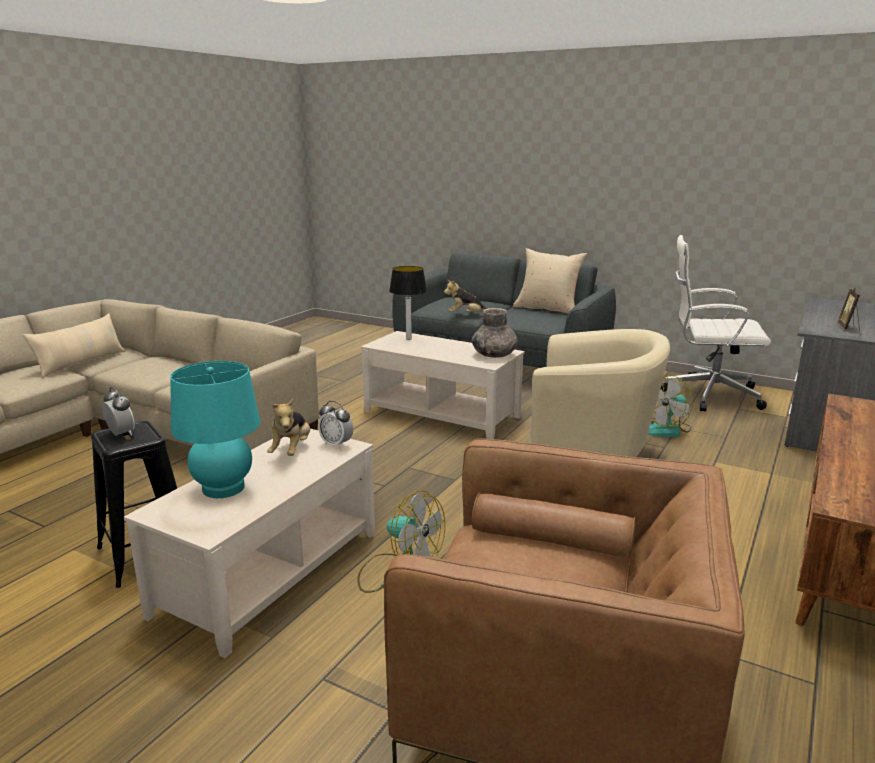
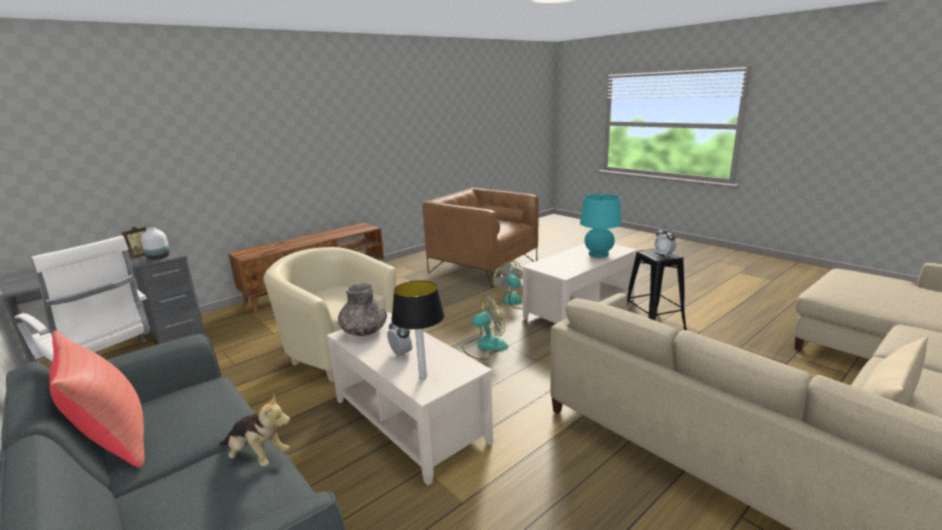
camera: 160 degrees left, 0 degrees up
(291, 450) = (567, 266): plush toy -> none
(336, 444) = (542, 267): alarm clock -> alarm clock (401, 354)
(547, 309) = (113, 441): beige pillow -> red pillow
(667, 430) = (245, 363): fan -> fan (484, 346)
(823, 328) = (159, 257): none -> white vase

